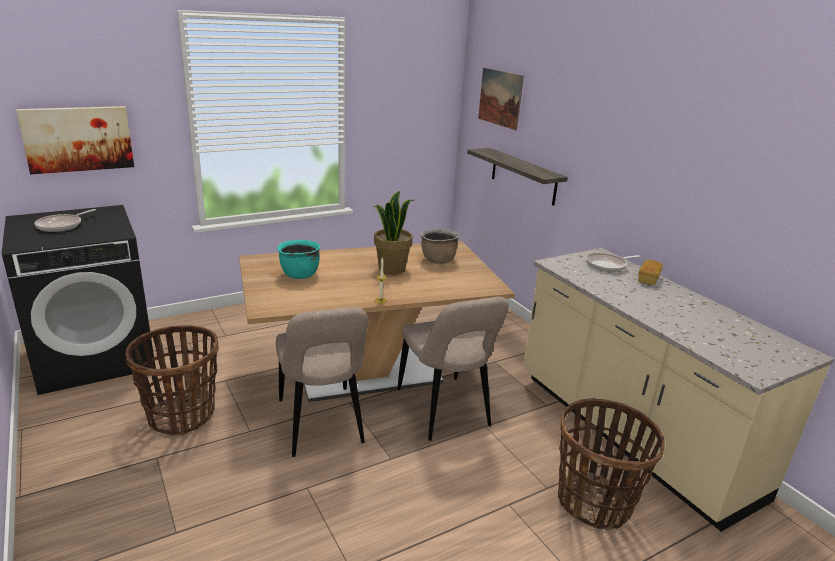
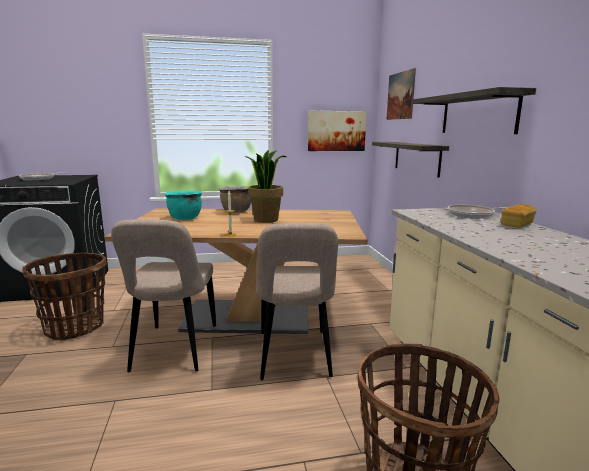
camera: 20 degrees right, 10 degrees down
(78, 139) = (70, 124): picture -> picture (336, 131)
(437, 260) = (314, 218): brown cooking pot -> brown cooking pot (236, 211)
(603, 156) = (477, 114): none -> shelf

